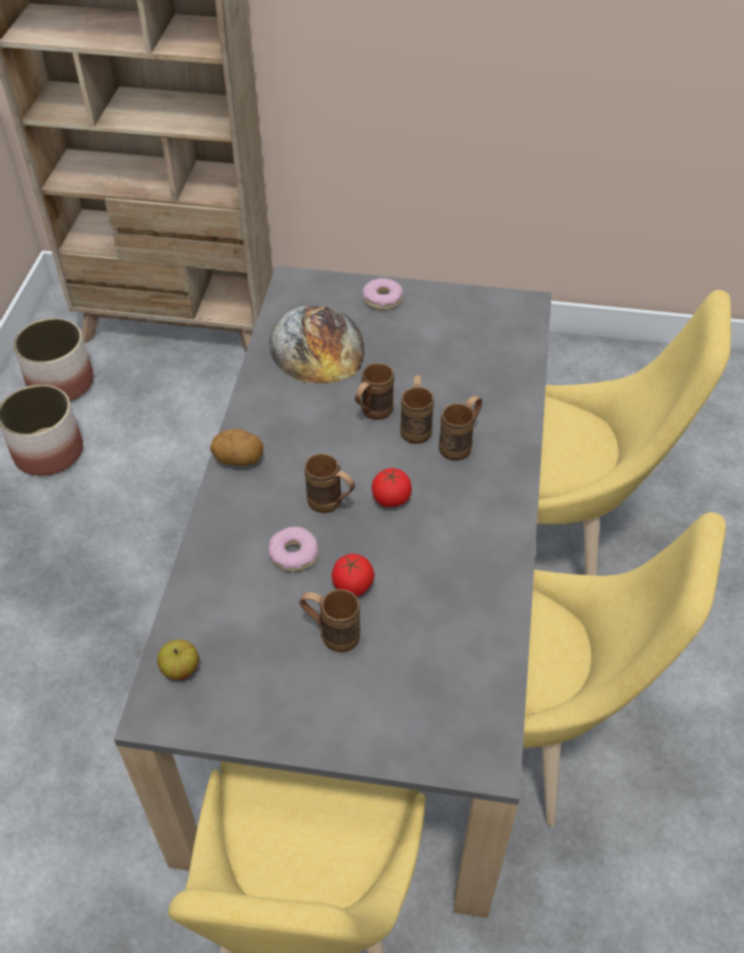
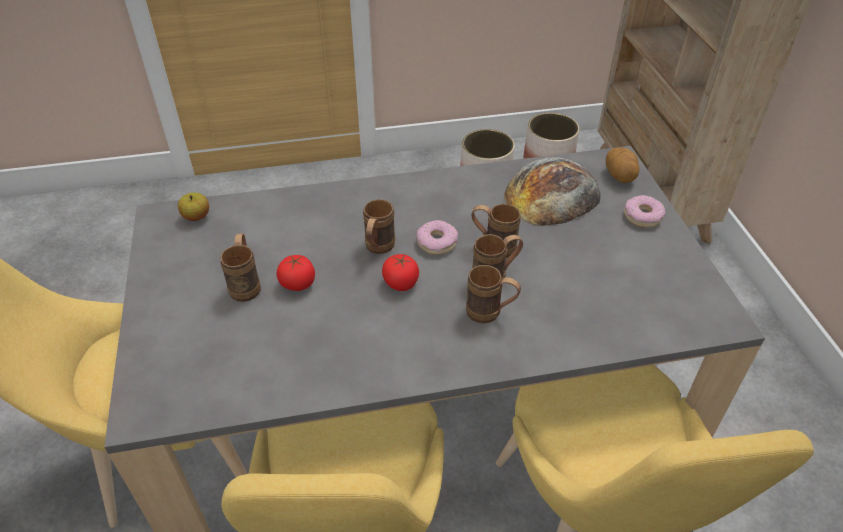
camera: 70 degrees right, 5 degrees down
(239, 459) = (399, 188): potato -> potato (620, 176)
(294, 554) = (318, 242): donut -> donut (437, 242)

